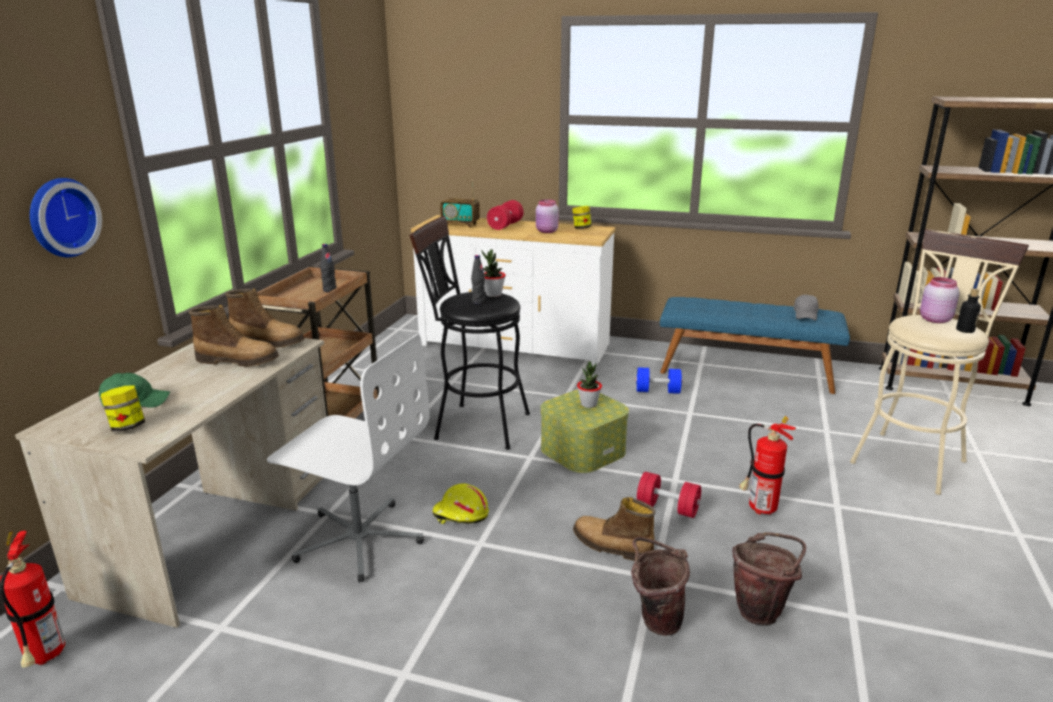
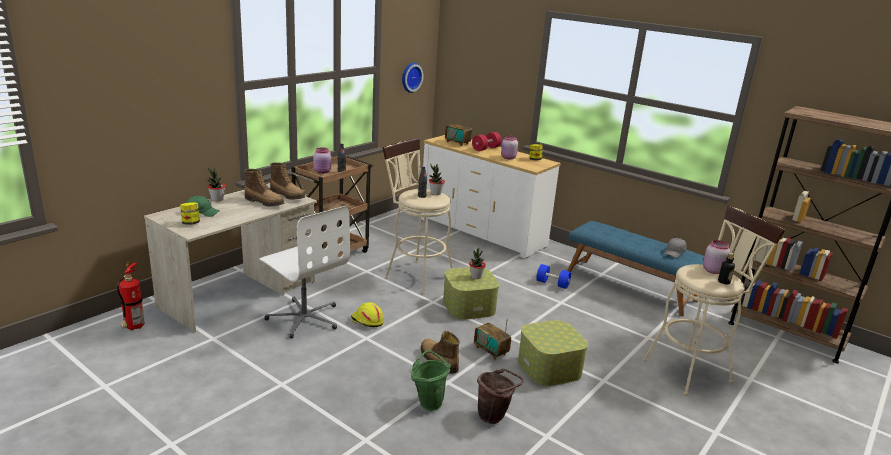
camera: 20 degrees right, 0 degrees up
(60, 217) = (191, 110): wall clock -> wall clock (410, 77)
(146, 374) = (217, 199): none -> potted plant
(300, 295) = (322, 172): none -> pink jar
(474, 425) = (415, 275): black stool -> beige stool
(655, 620) = (428, 402): brown bucket -> green bucket
(667, 508) = (491, 351): red dumbbell -> radio
(759, 508) = (549, 367): fire extinguisher -> storage box

